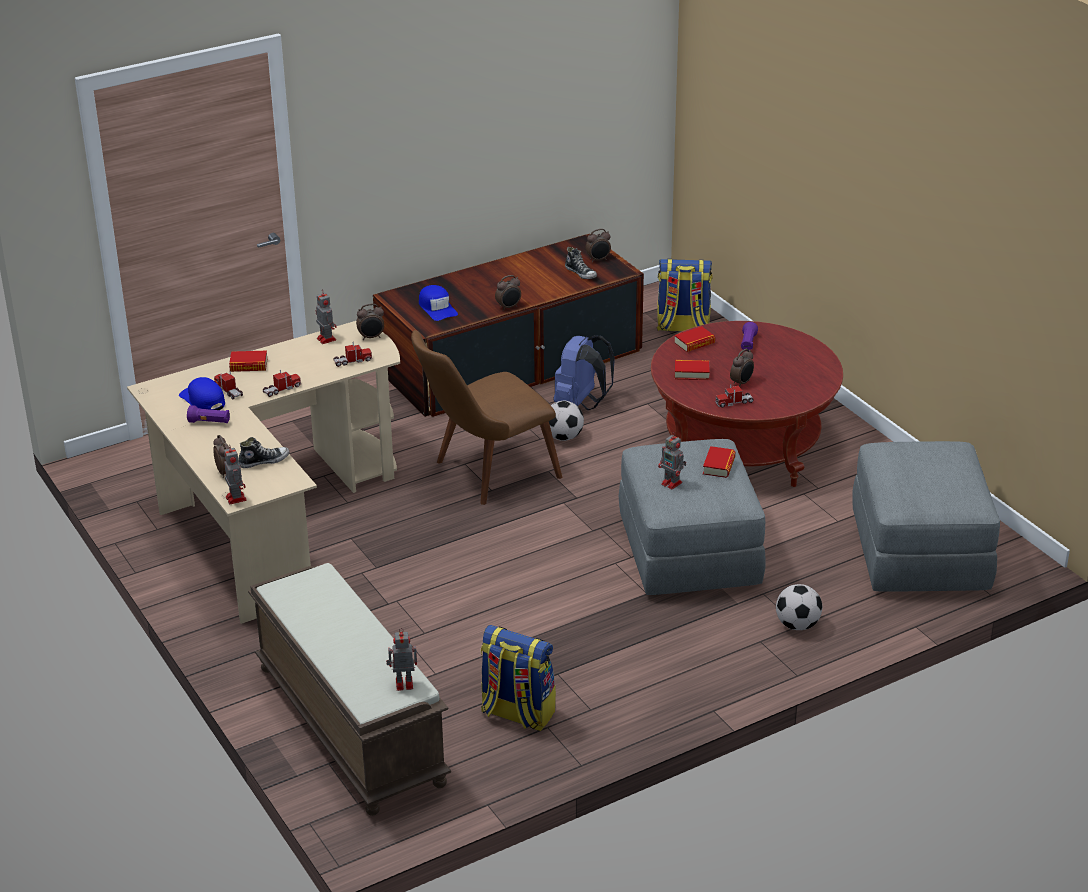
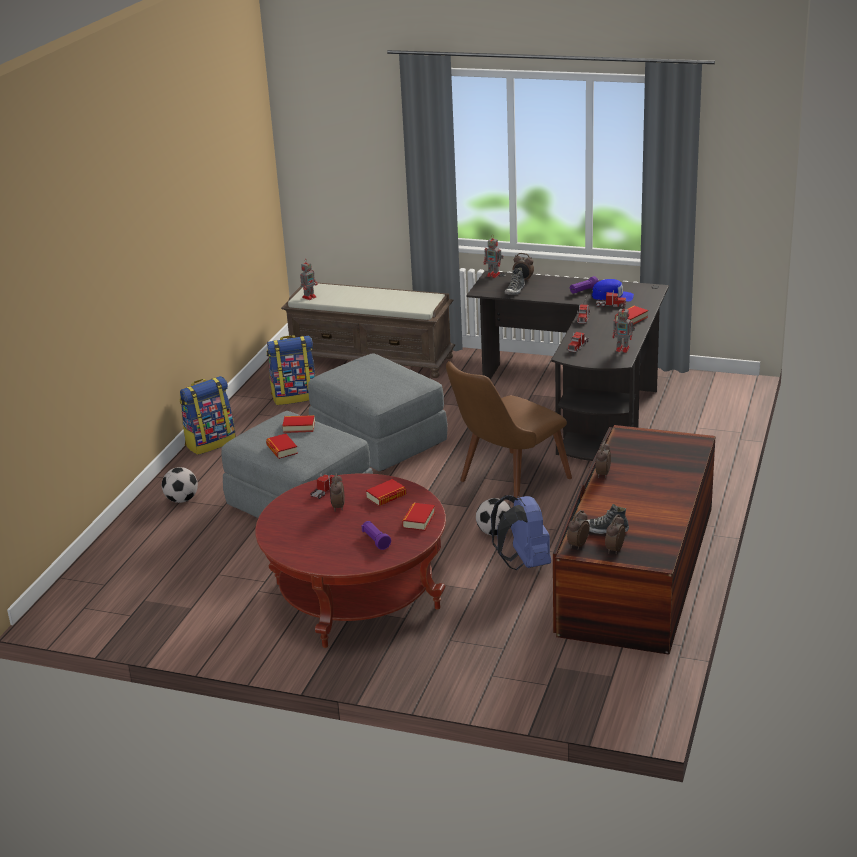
camera: 140 degrees right, 5 degrees down
(269, 517) = (583, 404): beige desk -> black desk
(371, 337) = (598, 362): alarm clock -> alarm clock (577, 545)
(437, 308) = (649, 448): blue cap -> none
(484, 474) = (505, 484): brown chair -> brown chair turned 150 degrees counterclockwise
(672, 483) = (299, 427): toy robot -> book
(682, 327) = (555, 679): backpack -> backpack (210, 443)
(920, 553) = (134, 581): grey ottoman -> grey ottoman (377, 441)

